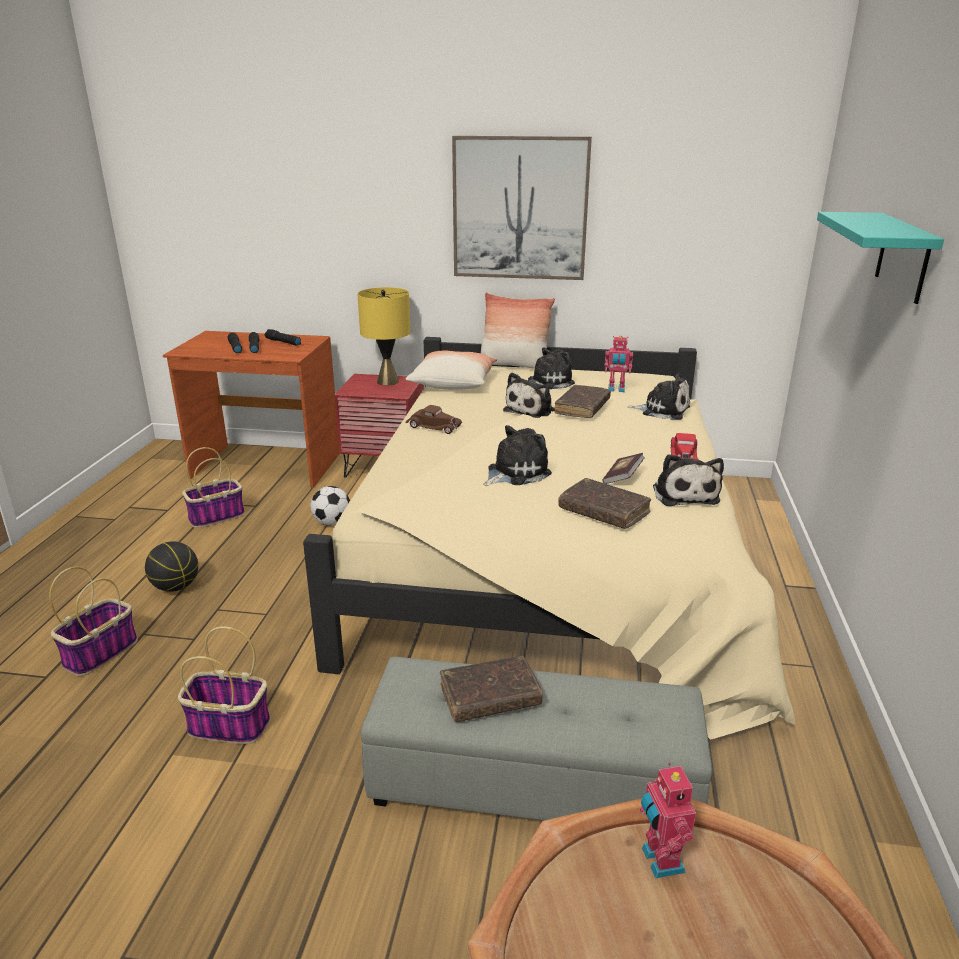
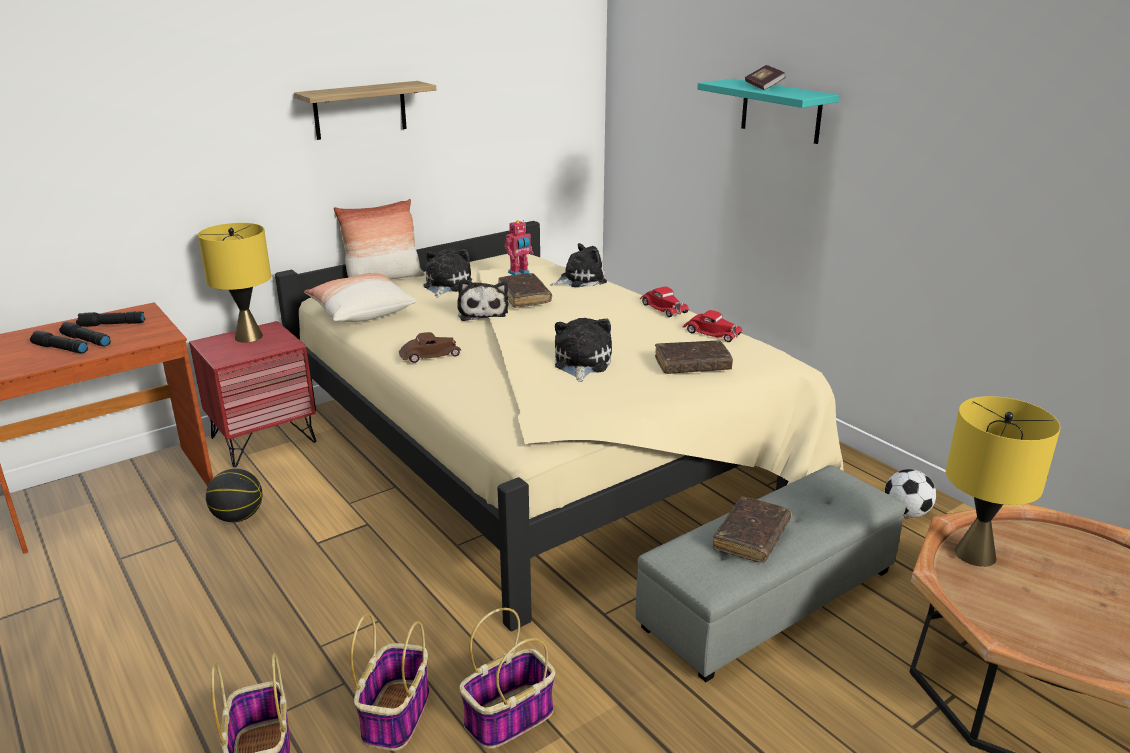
camera: 45 degrees left, 0 degrees up
(176, 587) = (231, 656): basketball -> basketball (238, 517)
(217, 516) = (147, 571): basket -> basket (396, 714)
(332, 523) = (299, 513): football -> football (906, 513)
(520, 209) = (360, 110): picture -> shelf
(622, 478) = (656, 337): book -> book (764, 87)
(660, 860) = (975, 554): toy robot -> yellow table lamp
(684, 494) = (711, 333): plush toy -> red toy car

